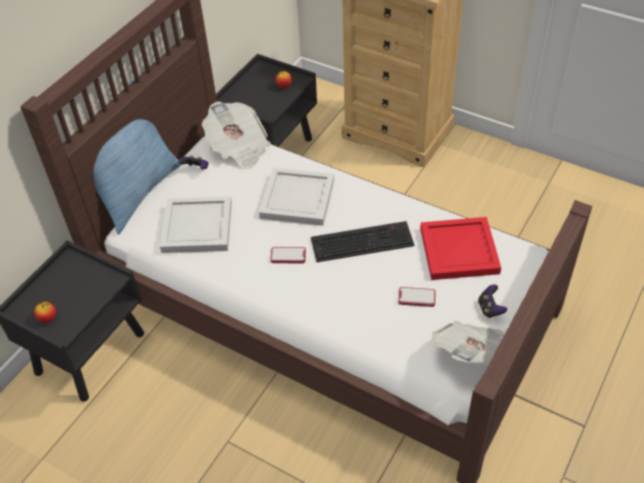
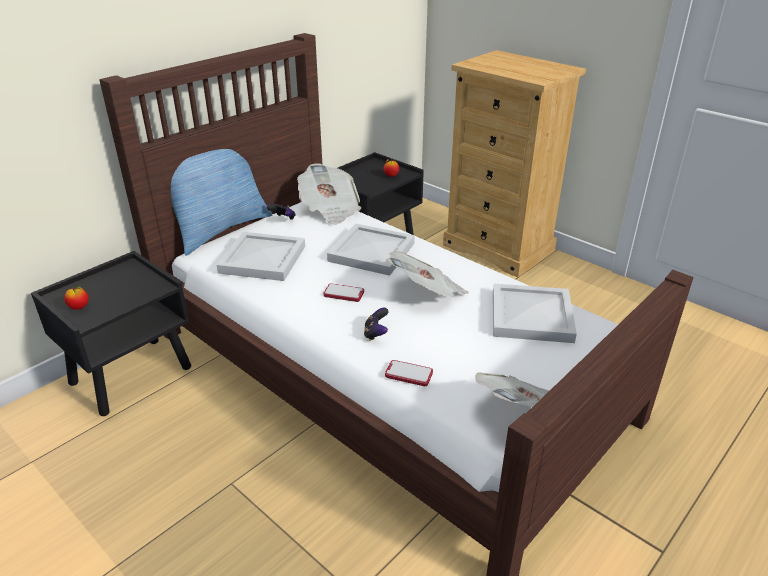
camera: 10 degrees right, 15 degrees down
(363, 241) = (427, 293): keyboard -> newspaper
(416, 297) = (471, 349): phone -> phone (409, 374)
(460, 250) = (532, 315): red tray -> white tray
(490, 309) = (556, 373): game controller -> game controller (376, 334)

